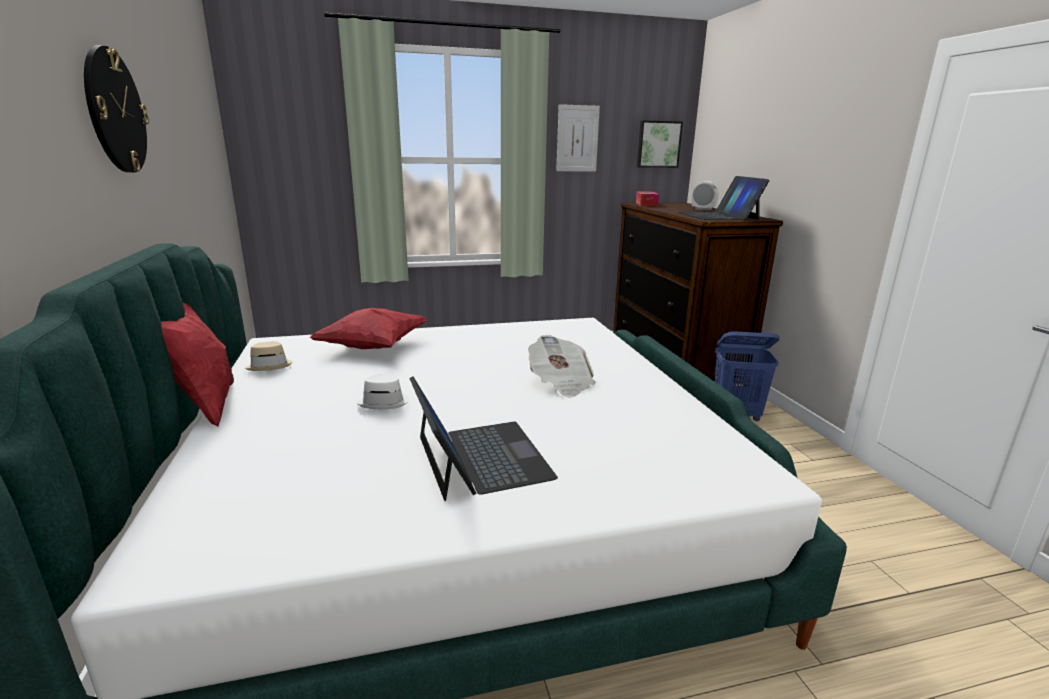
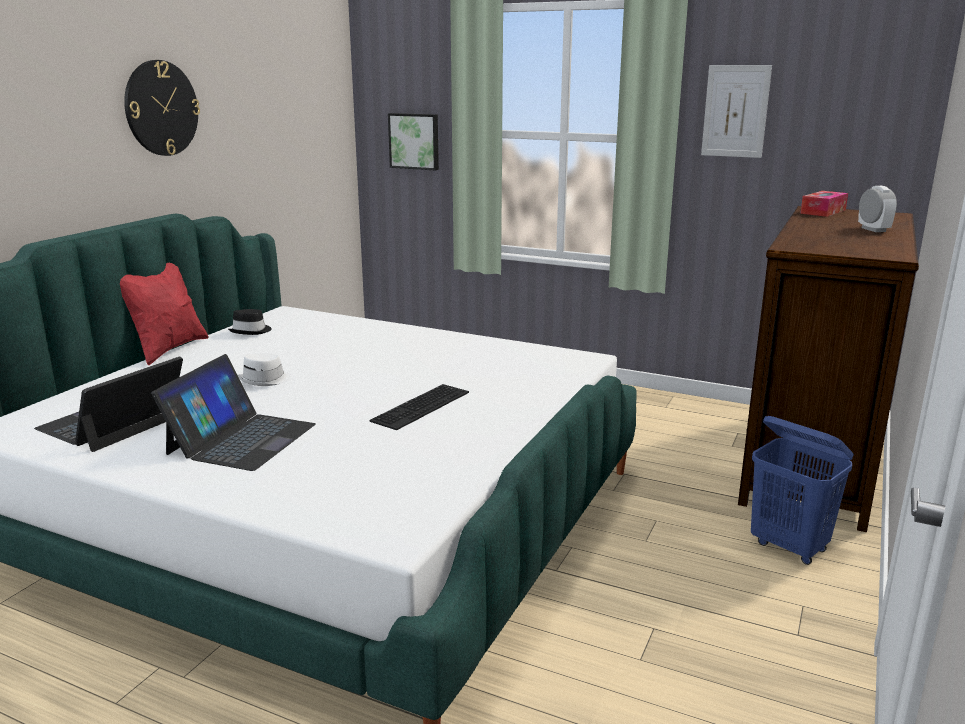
camera: 40 degrees right, 0 degrees up
(270, 366) = (251, 331): beige hat -> black hat
(373, 347) = (346, 334): red pillow -> none
(560, 383) = (422, 407): newspaper -> keyboard
(658, 144) = (872, 120): picture -> picture (414, 141)
(718, 216) = (839, 243): laptop -> laptop (113, 422)

